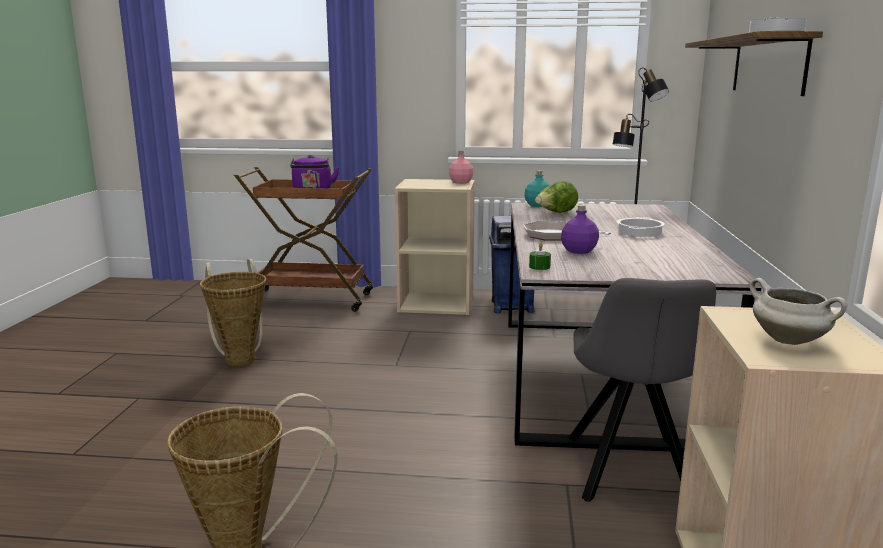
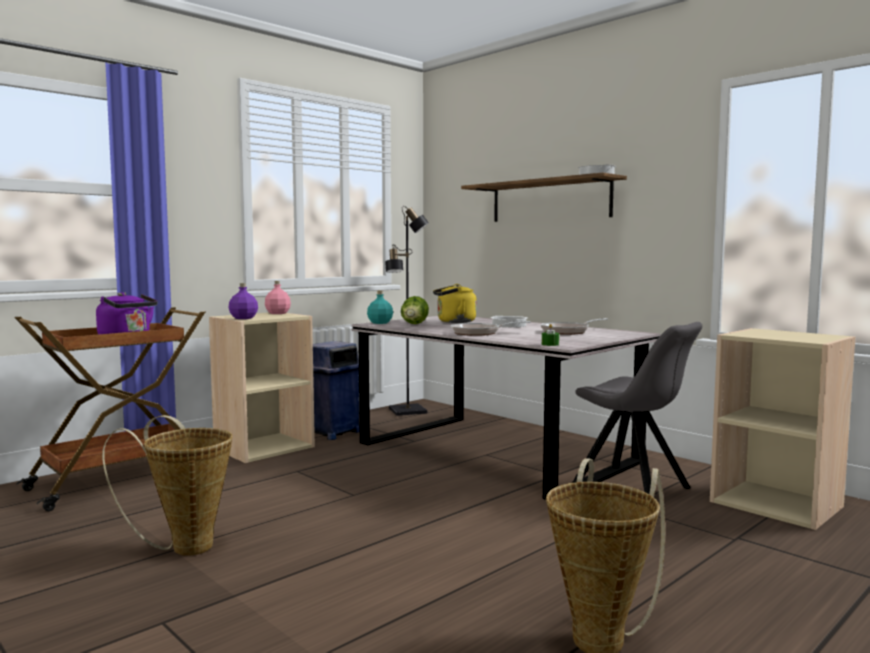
camera: 50 degrees left, 10 degrees down
(578, 251) = (528, 336): purple bottle -> purple bottle (243, 318)
(609, 216) = (454, 322): none -> yellow kettle
(654, 255) = (568, 332): none -> frying pan
(790, 341) = (793, 336): white cooking pot -> none

